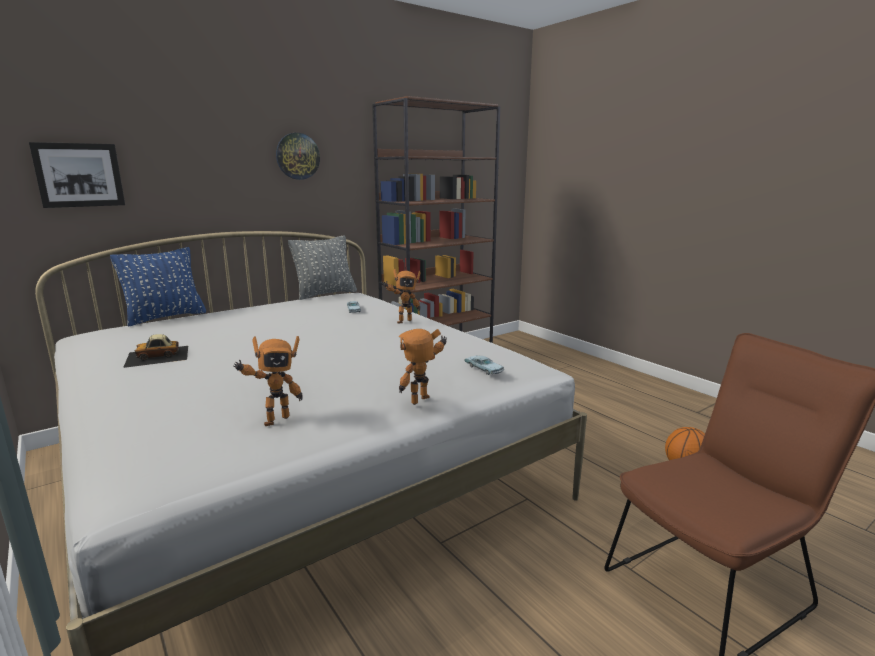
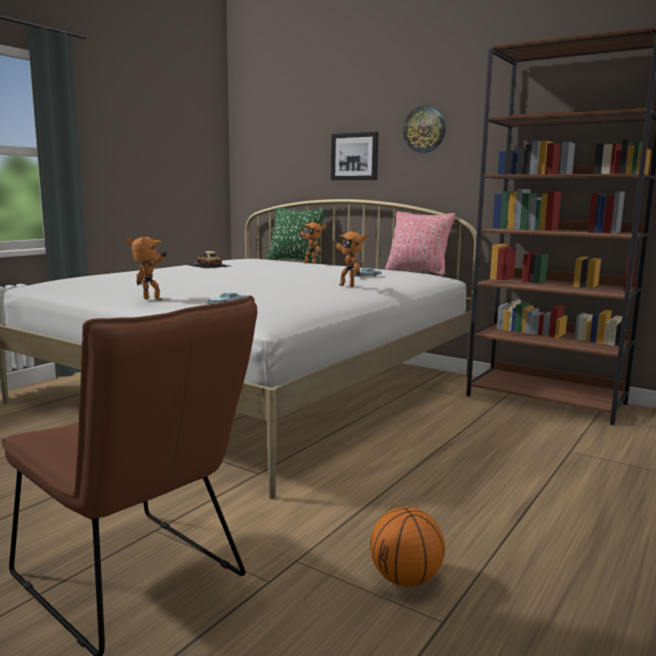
camera: 70 degrees right, 5 degrees down
(79, 175) = (278, 151): picture -> picture (354, 156)
(165, 317) = (295, 260): blue pillow -> green pillow
(274, 420) = (112, 284): toy robot -> toy robot (310, 263)
(325, 294) = (417, 271): grey pillow -> pink pillow

